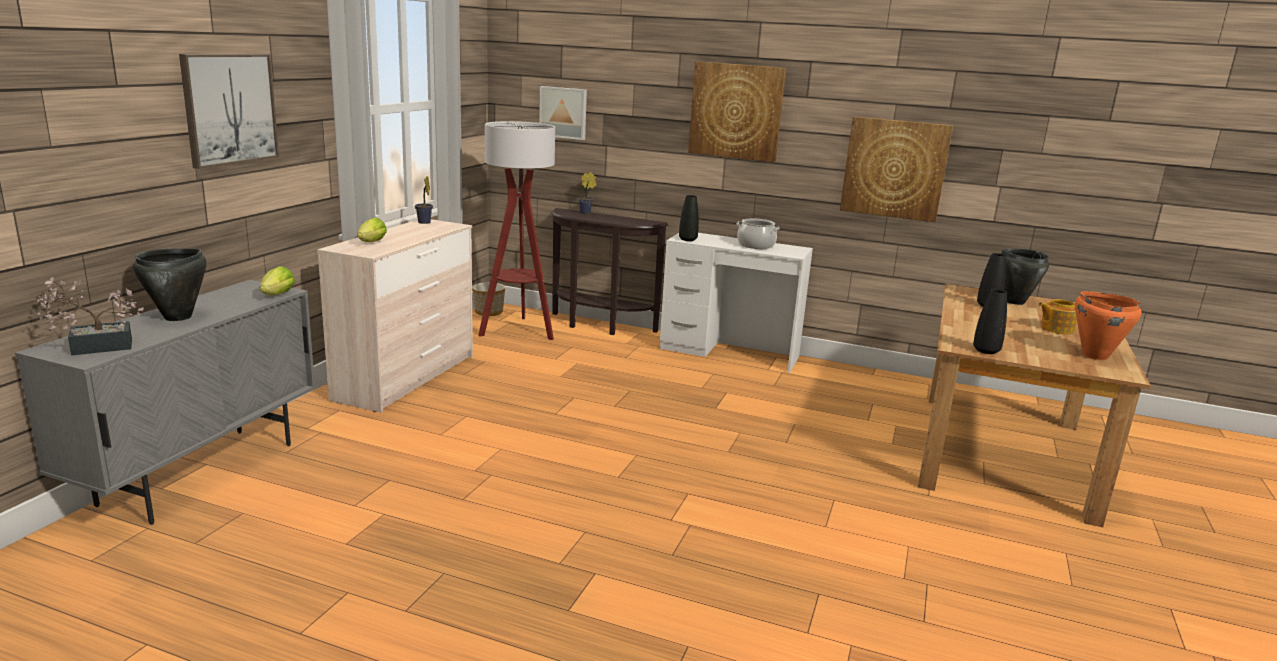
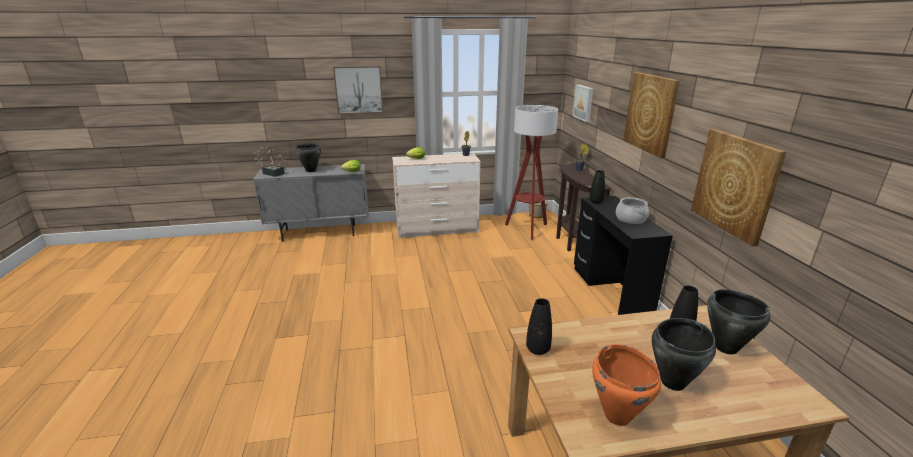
camera: 60 degrees right, 5 degrees up
(729, 352) = (610, 291): white desk -> black desk
(1056, 329) = (673, 382): teapot -> black cooking pot

